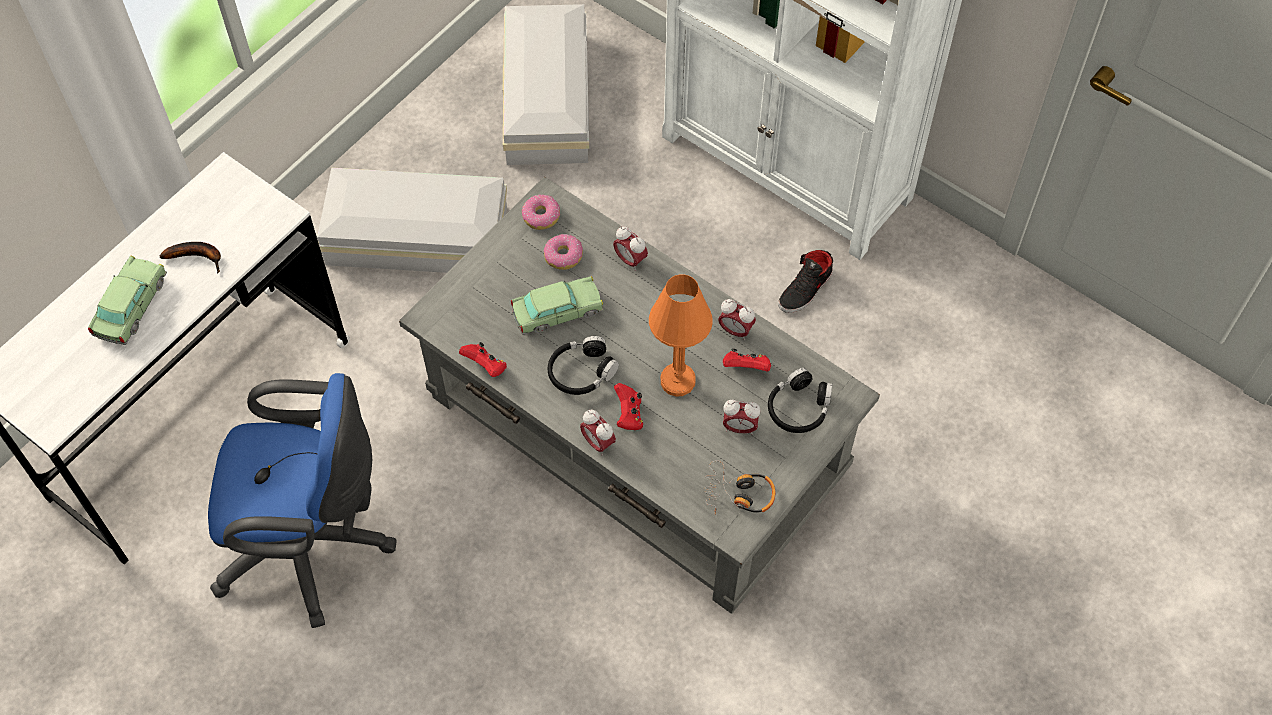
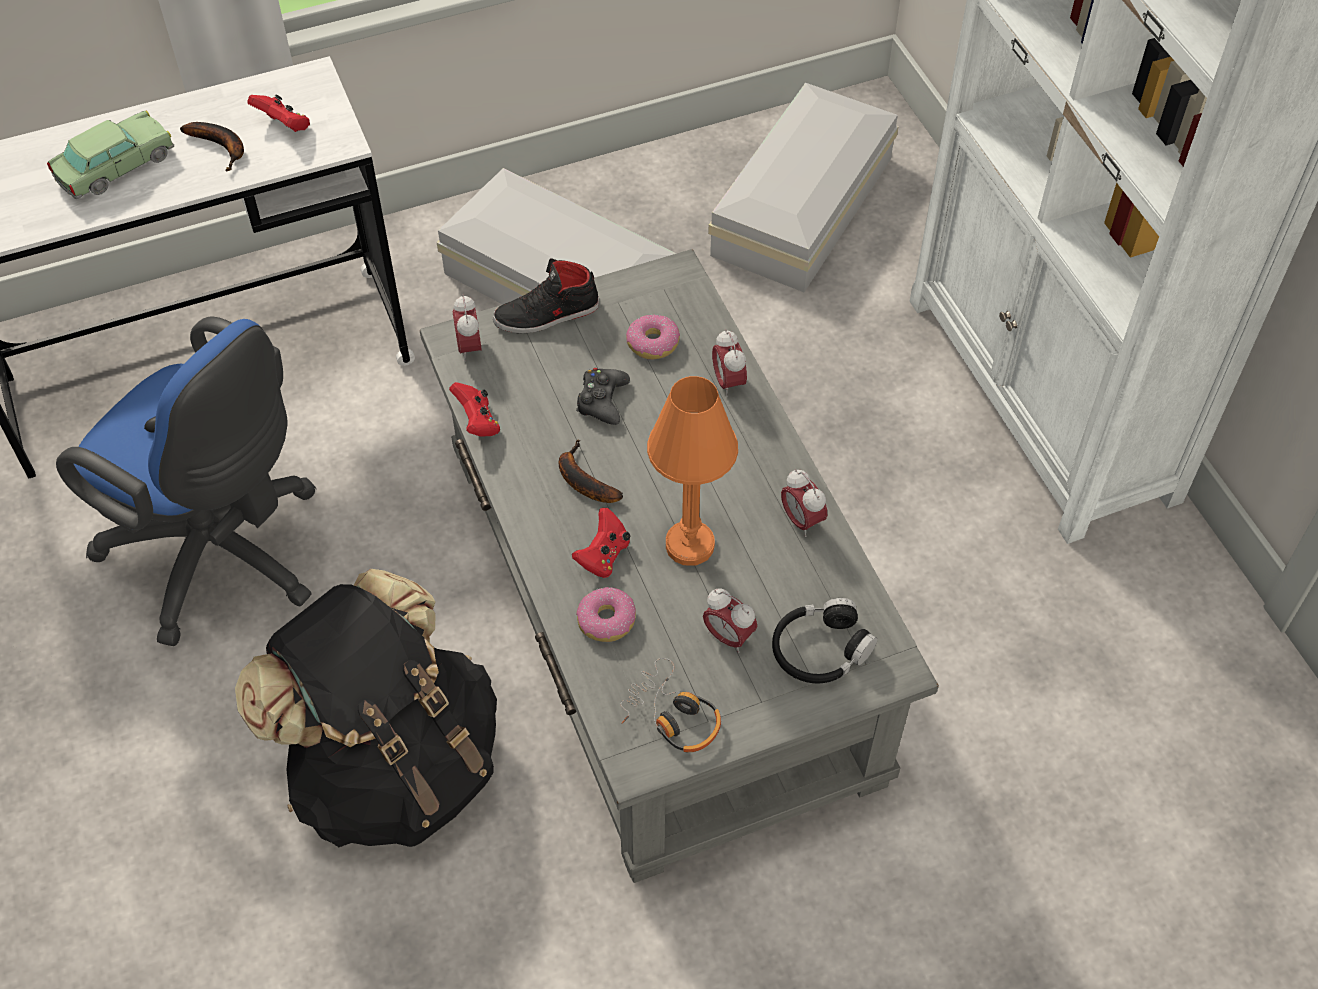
camera: 30 degrees right, 5 degrees down
(531, 623) = (394, 766): none -> black backpack
(541, 216) = (658, 289): donut -> donut (606, 620)
(557, 312) = (602, 401): toy car -> black game controller
(581, 372) = (582, 480): black headphones -> banana
(598, 443) = (544, 569): alarm clock -> alarm clock (469, 348)
(746, 368) = (785, 570): red game controller -> red game controller (284, 126)
(805, 289) = (975, 547): black shoe -> black shoe (547, 315)

